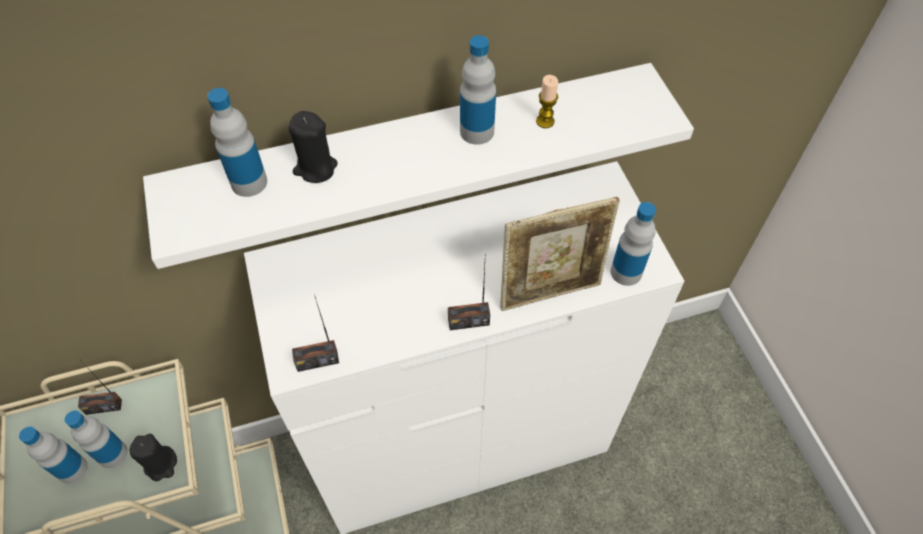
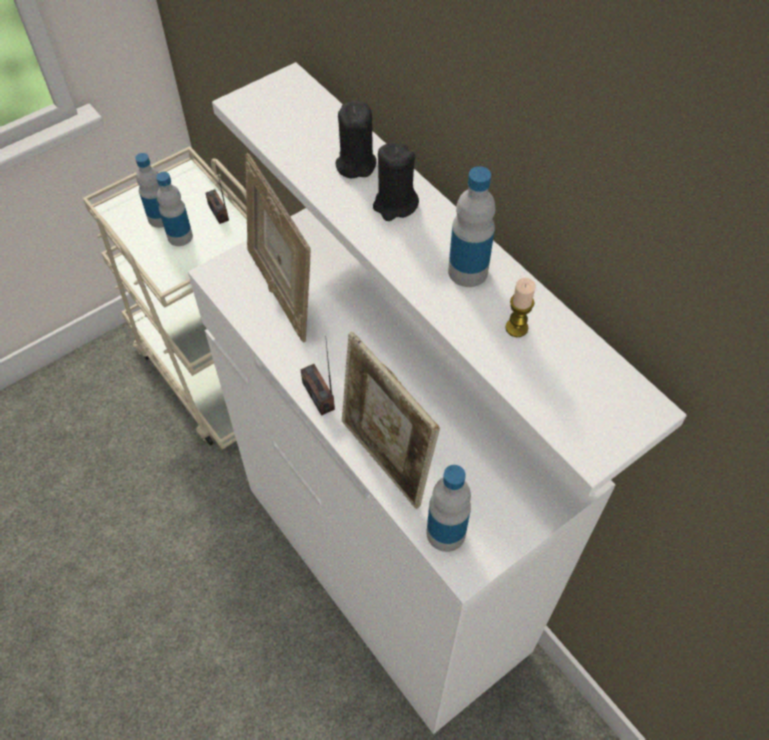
camera: 70 degrees right, 0 degrees up
(161, 464) = (181, 271): black candle -> black candle (395, 205)
(249, 182) = (317, 127): bottle -> none
(317, 360) = (232, 290): radio -> none
(340, 319) = (282, 291): none -> picture frame

